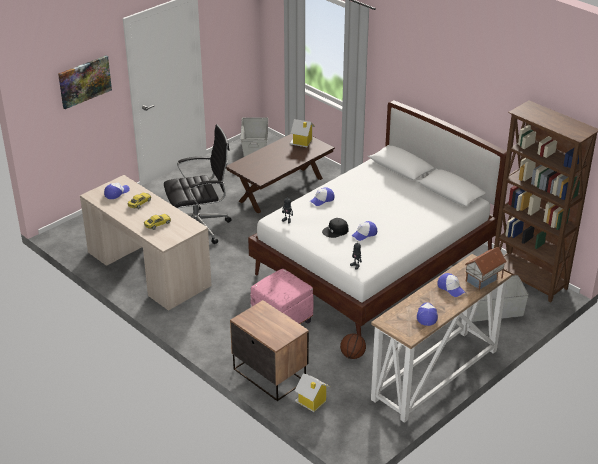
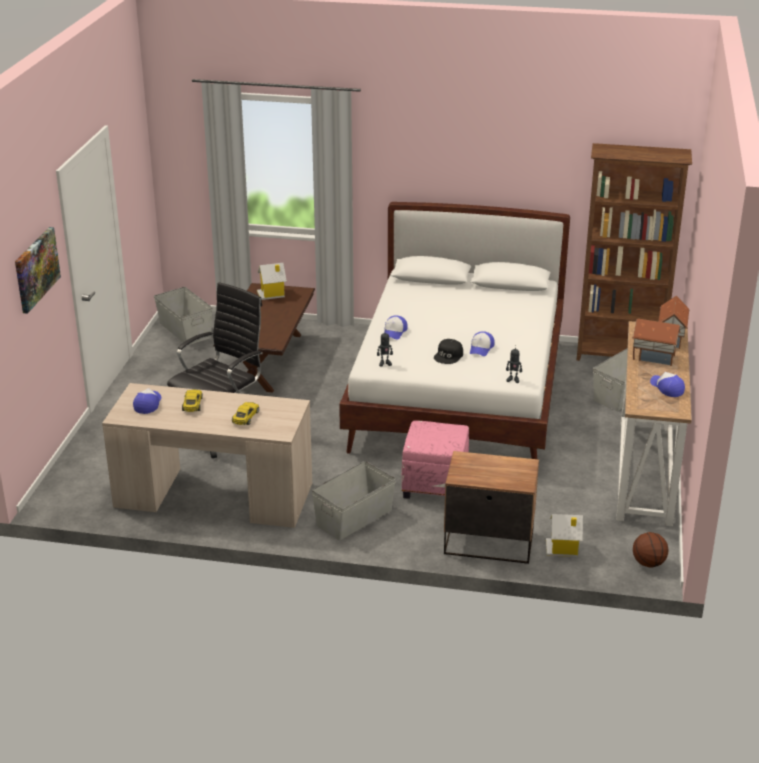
camera: 35 degrees left, 5 degrees down
(209, 319) = (353, 517): none -> grey storage box
(352, 355) = (547, 488): basketball -> basketball (649, 563)
(451, 288) = (653, 356): cap -> toy house

